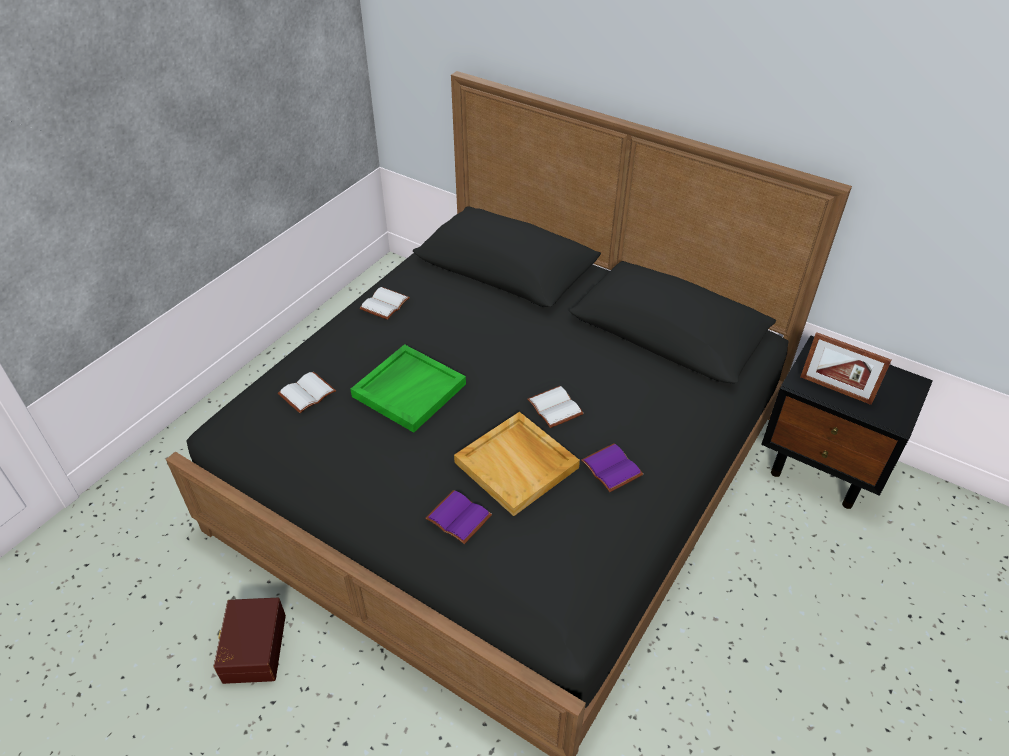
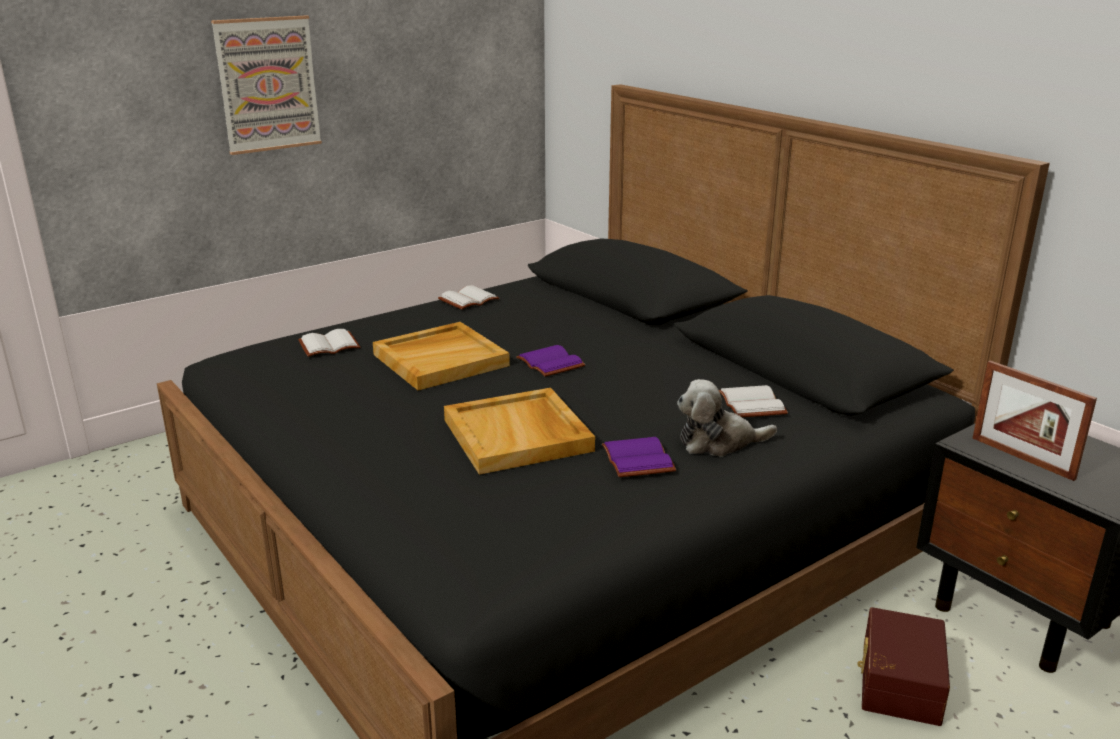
camera: 20 degrees right, 20 degrees down
(150, 143) = (268, 84): none -> picture
(252, 648) = (153, 618): brown storage box -> brown storage box (897, 682)
(409, 389) = (441, 359): green tray -> beige tray
(457, 518) = (409, 463): purple book -> purple book (548, 363)
(556, 407) = (605, 400): white book -> white book (754, 404)
(654, 433) = (718, 442): none -> plush toy

